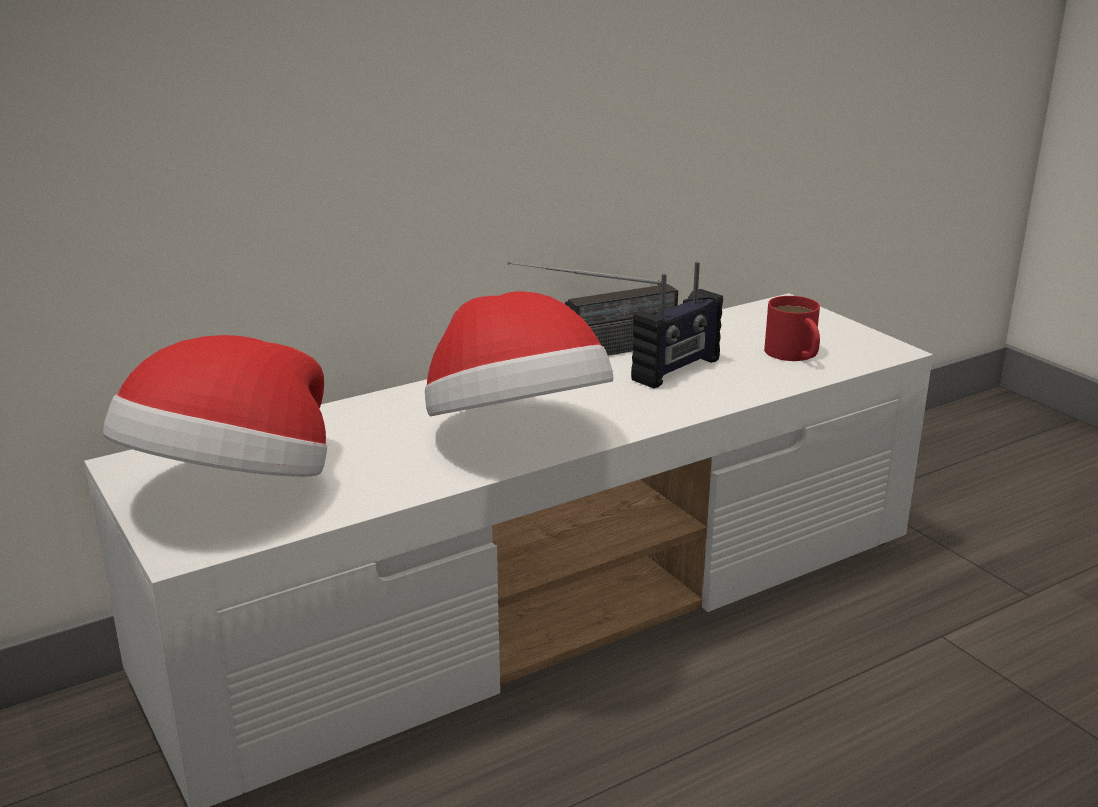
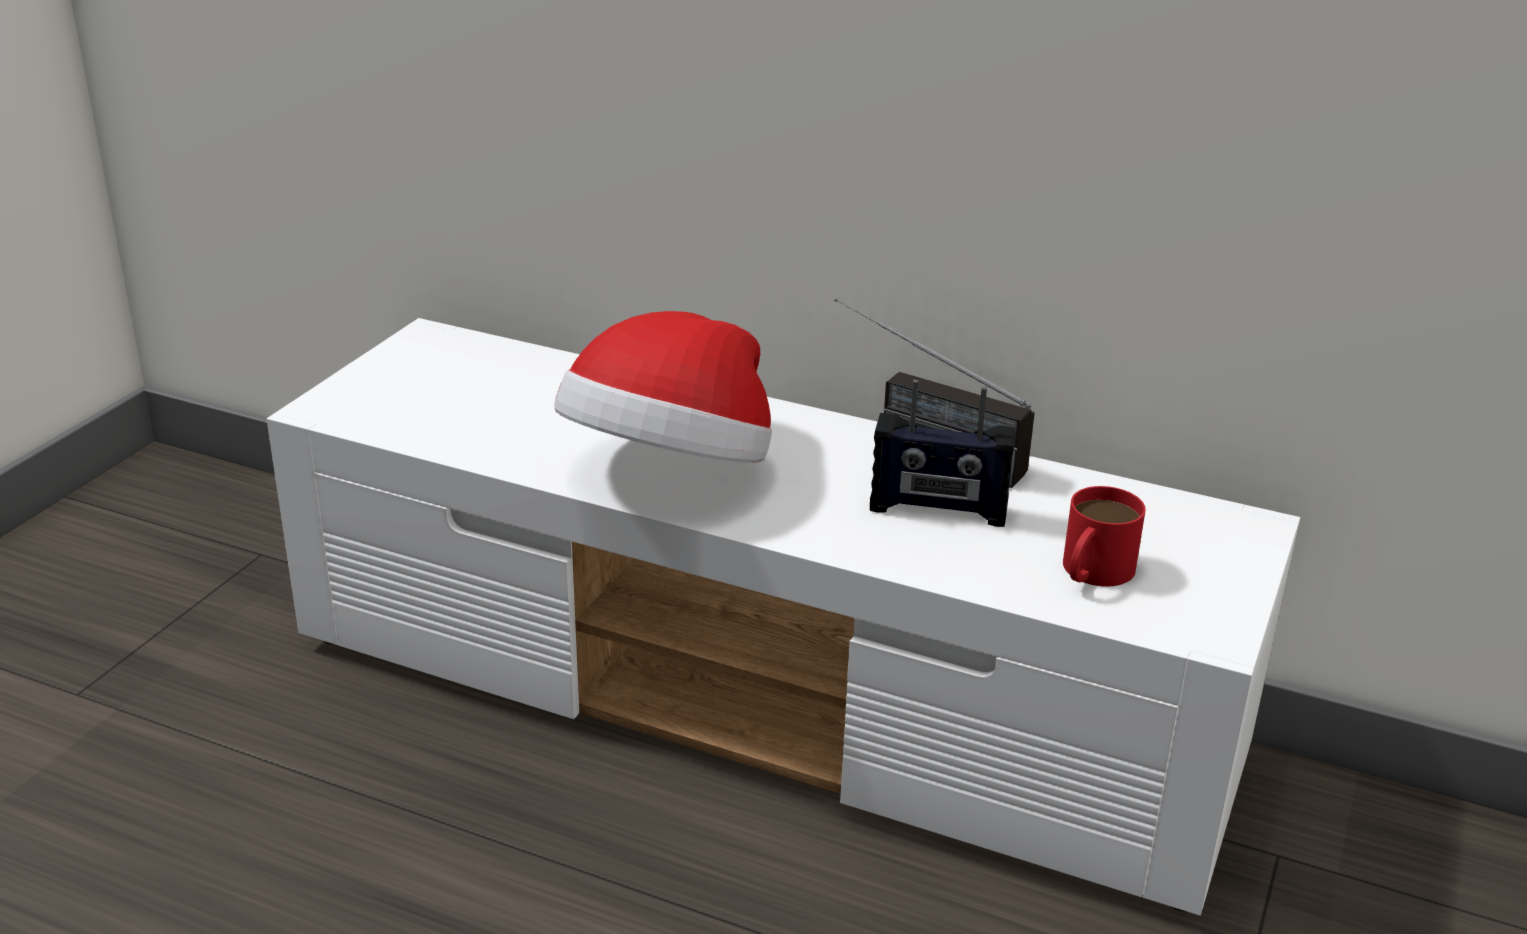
camera: 55 degrees right, 5 degrees up
(234, 490) = (428, 390): hat -> none

